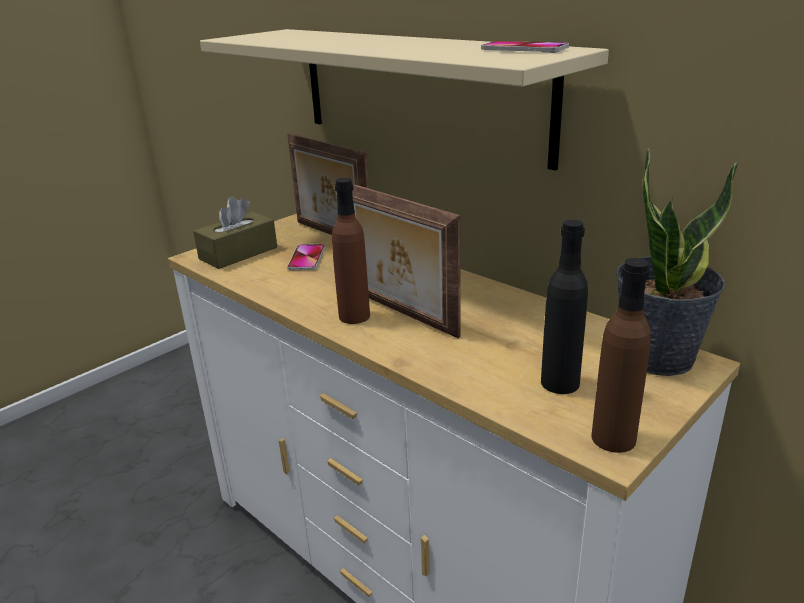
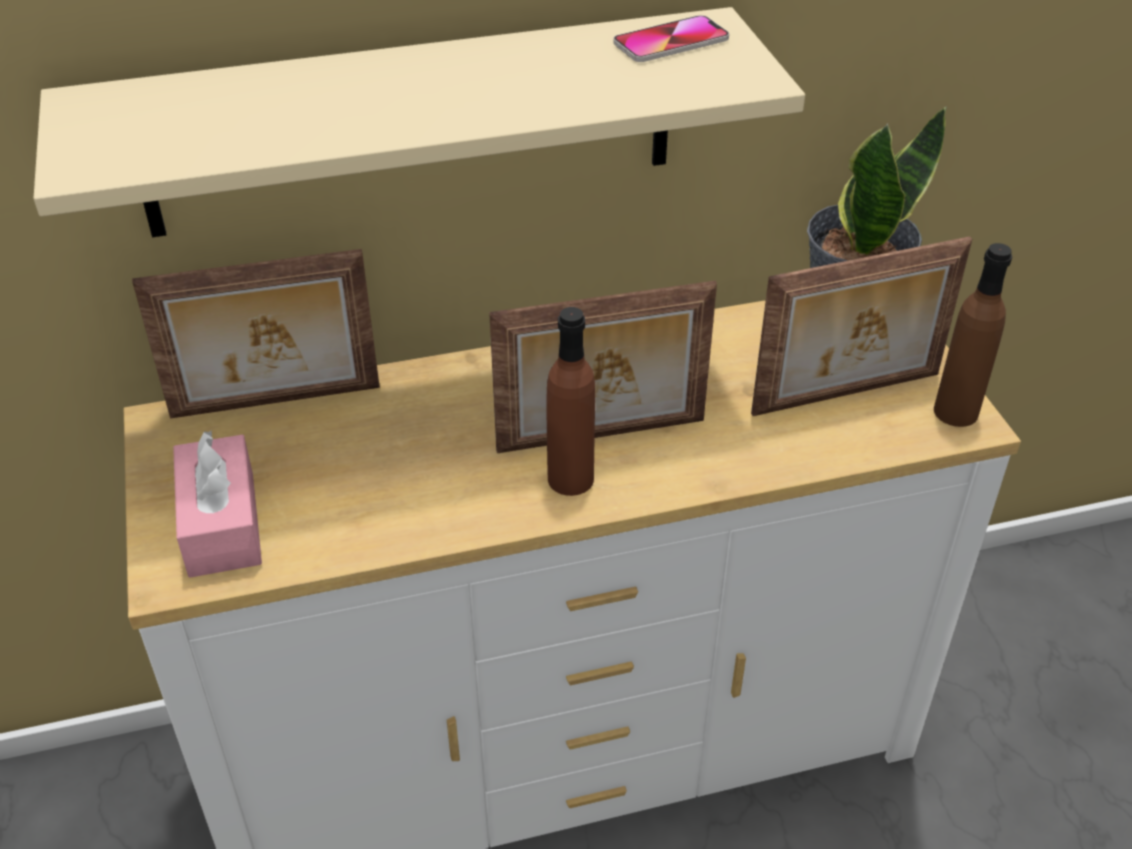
camera: 60 degrees left, 15 degrees up
(238, 253) = (222, 524): brown tissue box -> pink tissue box
(307, 258) = (335, 458): phone -> none
(560, 383) = (847, 396): black bottle -> picture frame

